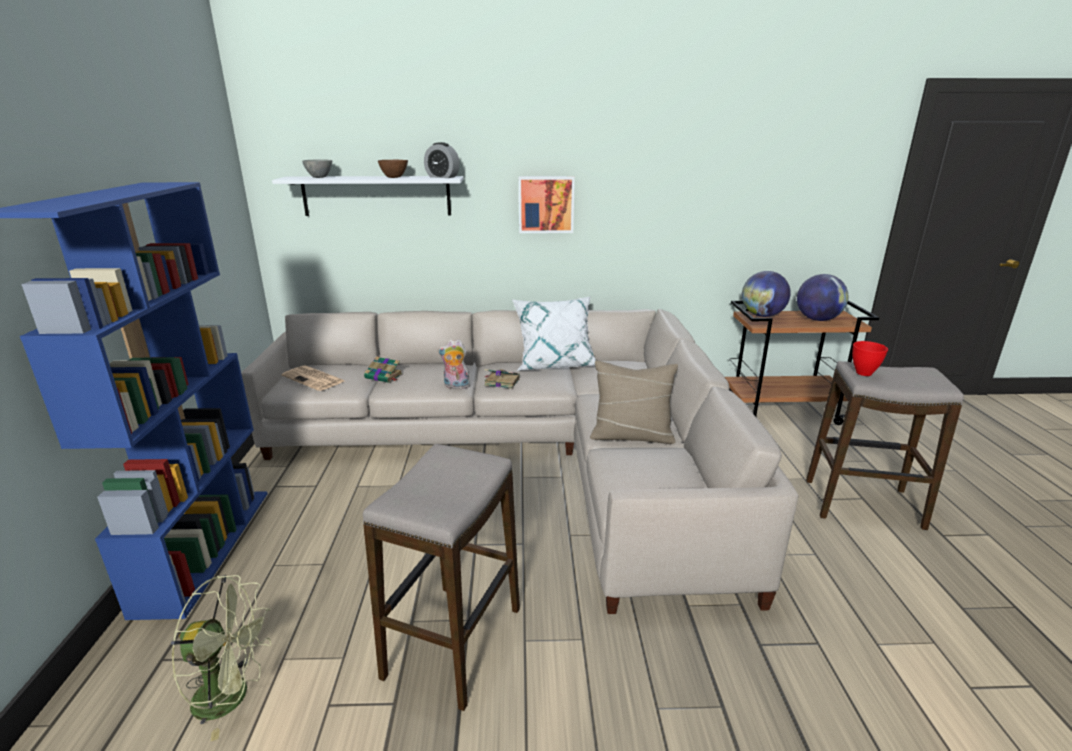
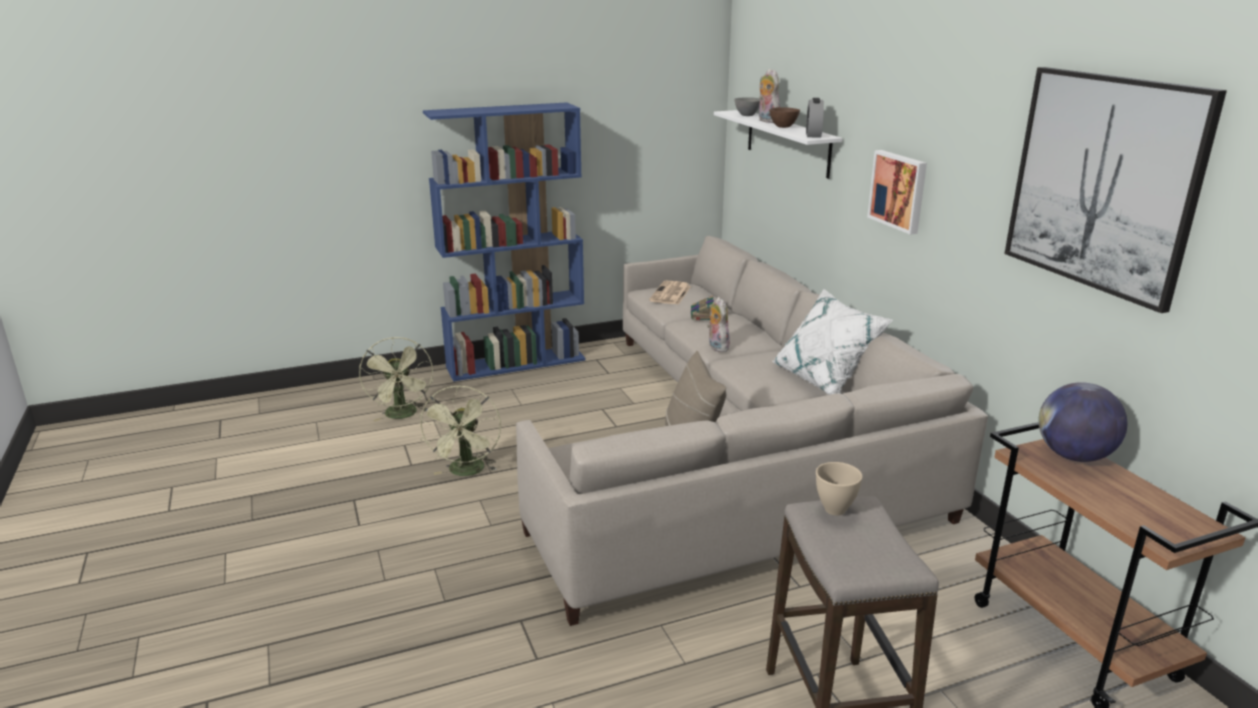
camera: 70 degrees right, 0 degrees up
(358, 177) = (766, 121): none -> plush toy
(453, 643) = (467, 472): stool -> green fan
(501, 382) = (744, 362): book -> none
(731, 157) = (1103, 183): none -> picture
(817, 319) = (1129, 506): globe -> none
(864, 373) = (835, 510): red bowl -> beige bowl

